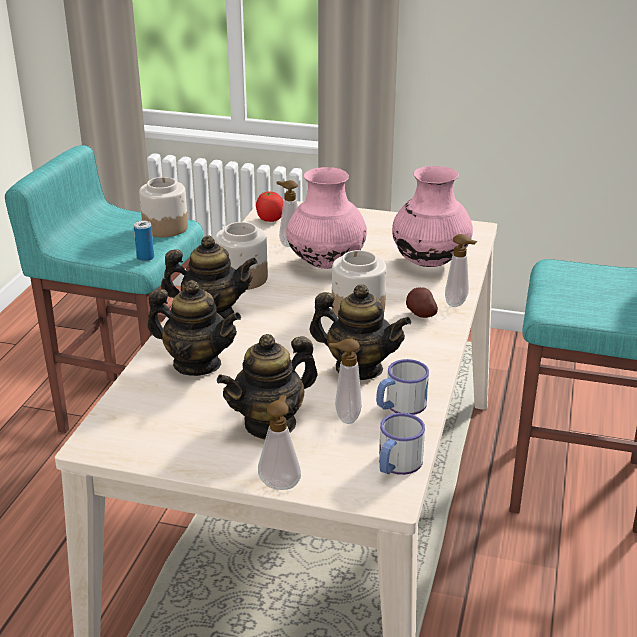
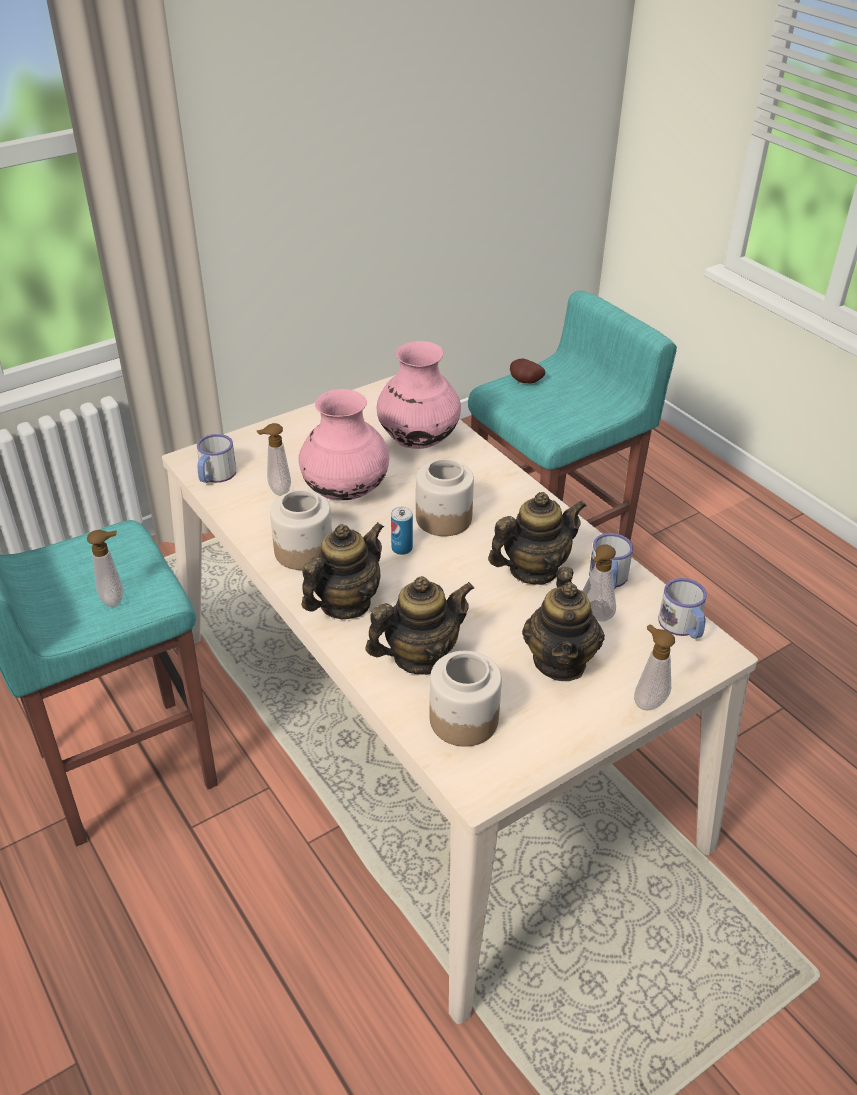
camera: 50 degrees left, 10 degrees up
(145, 257) = (161, 590): can -> can (402, 548)
(165, 227) = (117, 545): jar -> jar (463, 719)
(270, 219) = (215, 476): tomato -> mug
(419, 315) = (492, 494): potato -> potato (525, 382)
(458, 304) = (499, 466): soap dispenser -> soap dispenser (115, 599)

